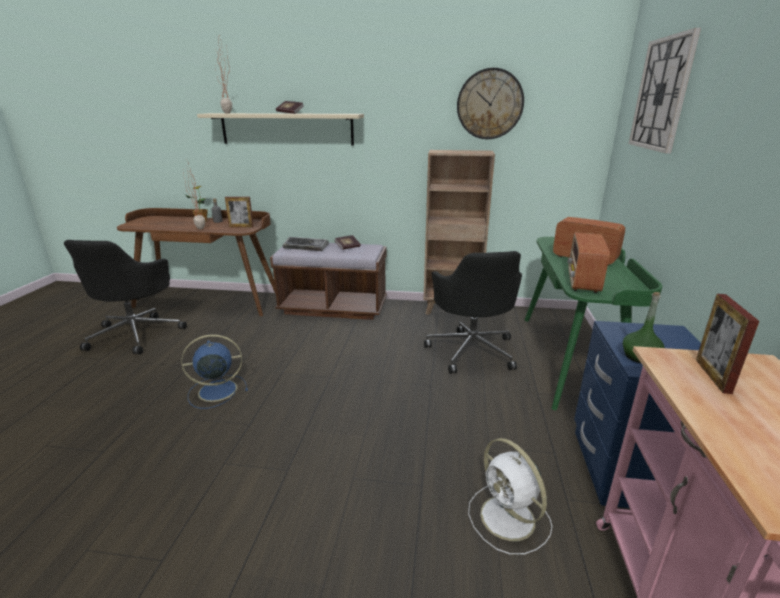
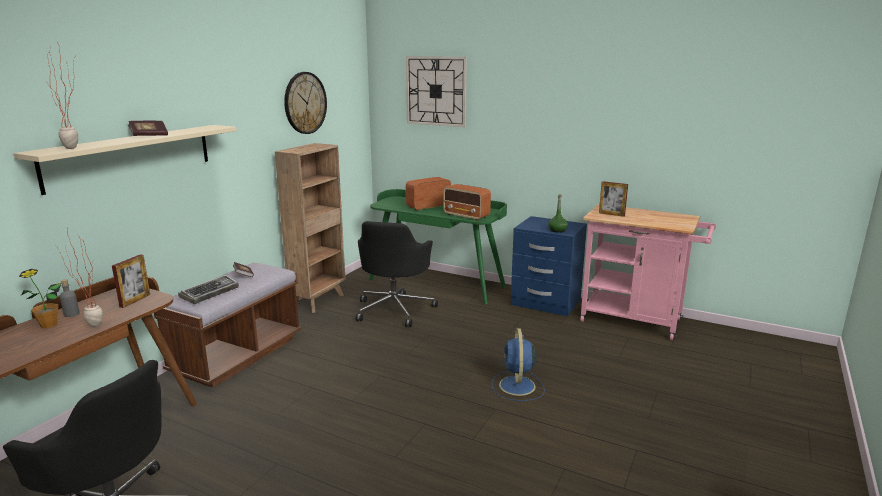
camera: 70 degrees left, 5 degrees down
(216, 391) = (352, 442): blue fan -> blue fan (517, 386)
(471, 350) = (395, 309): black office chair -> black office chair turned 90 degrees clockwise
(509, 519) = (569, 341): white fan -> none

